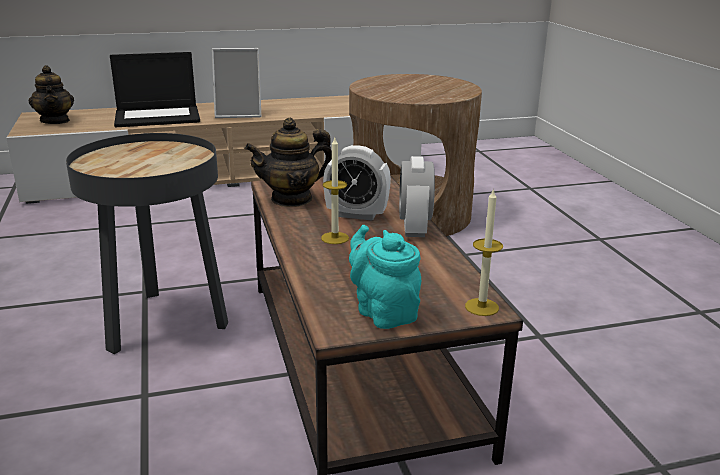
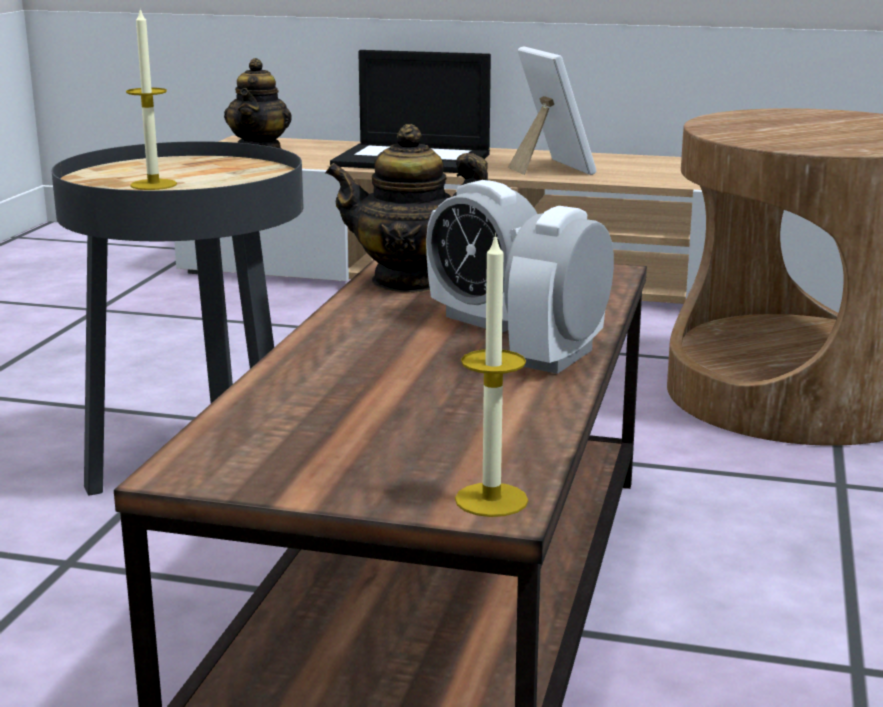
camera: 30 degrees right, 5 degrees down
(239, 114) = (549, 169): picture frame -> picture frame turned 135 degrees counterclockwise
(335, 238) = (393, 346): candle -> candle (153, 185)
(383, 312) = (303, 464): turquoise teapot -> none

